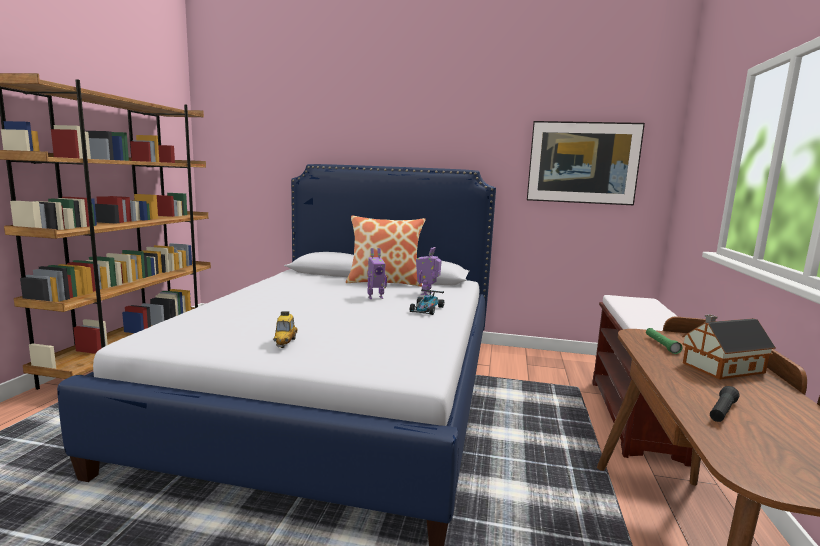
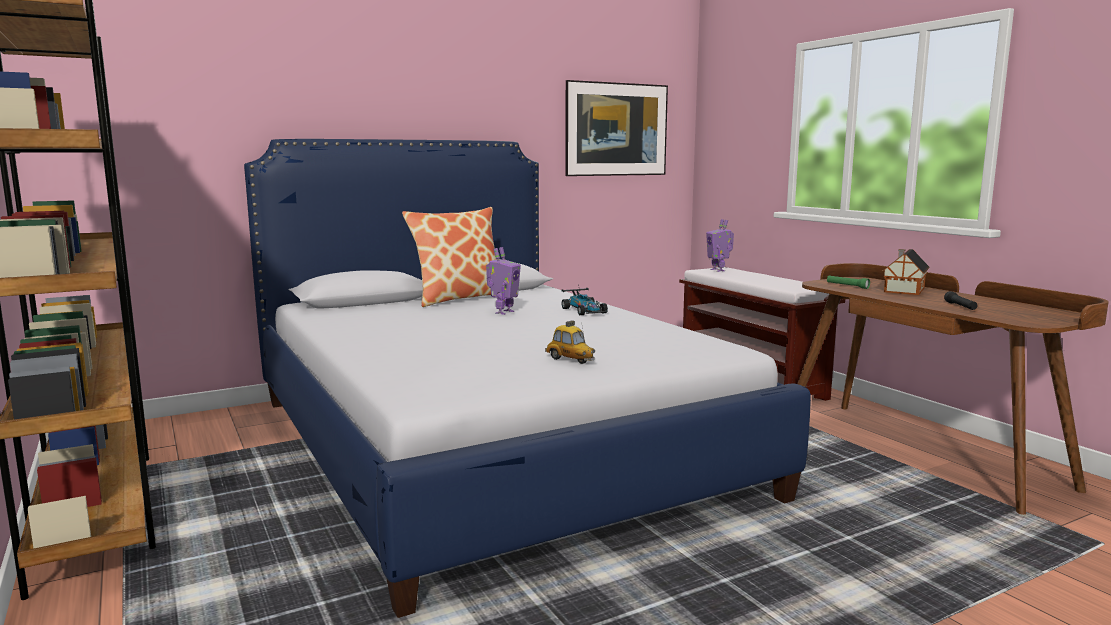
camera: 40 degrees left, 0 degrees up
(427, 293) = (538, 299): toy robot -> toy robot (718, 270)

